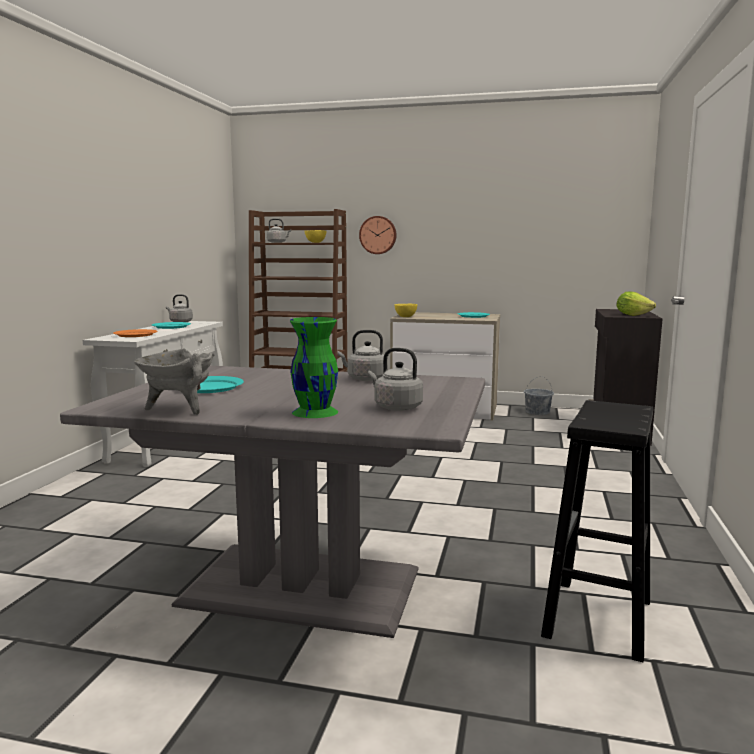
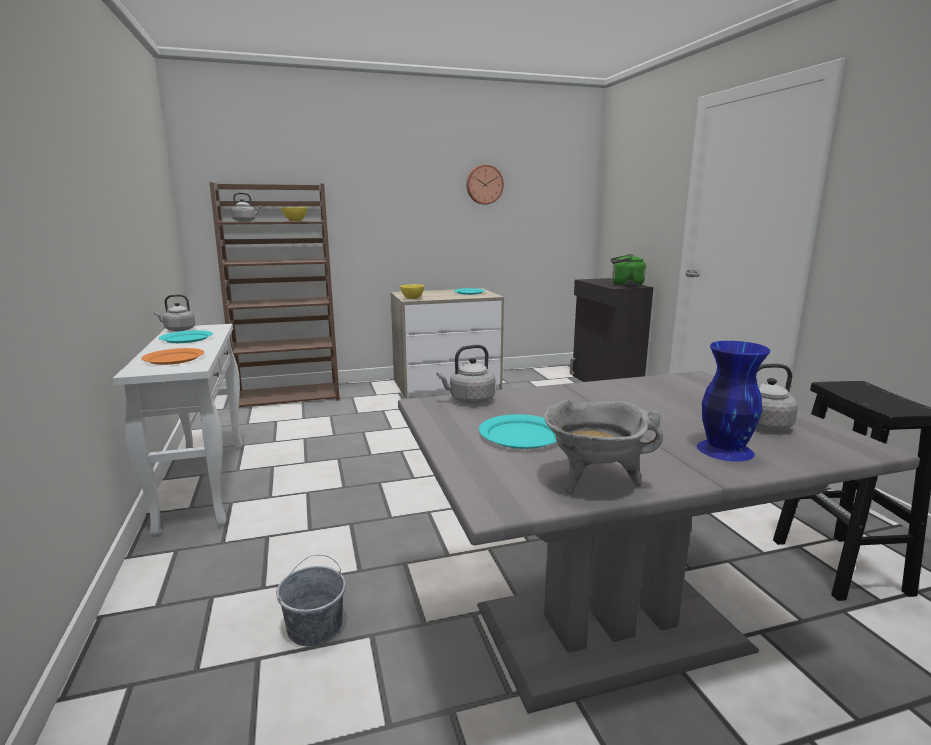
camera: 30 degrees left, 5 degrees up
(315, 412) = (724, 449): green vase -> blue vase
(364, 379) = (624, 390): grey kettle -> grey kettle (469, 400)
(378, 235) = (358, 212): wall clock -> wall clock (484, 184)
(537, 412) = (524, 375): grey bucket -> grey bucket (315, 627)
(632, 315) = (625, 285): lettuce -> green kettle

